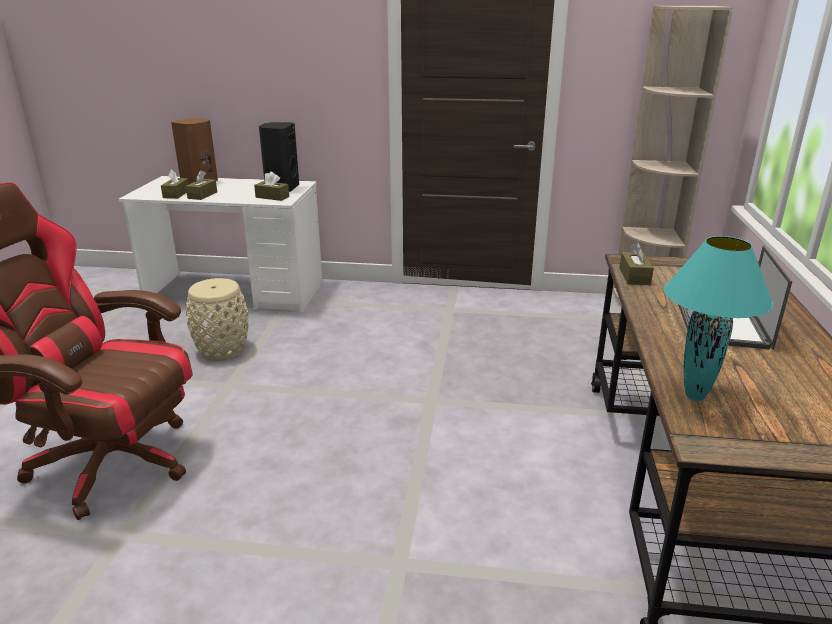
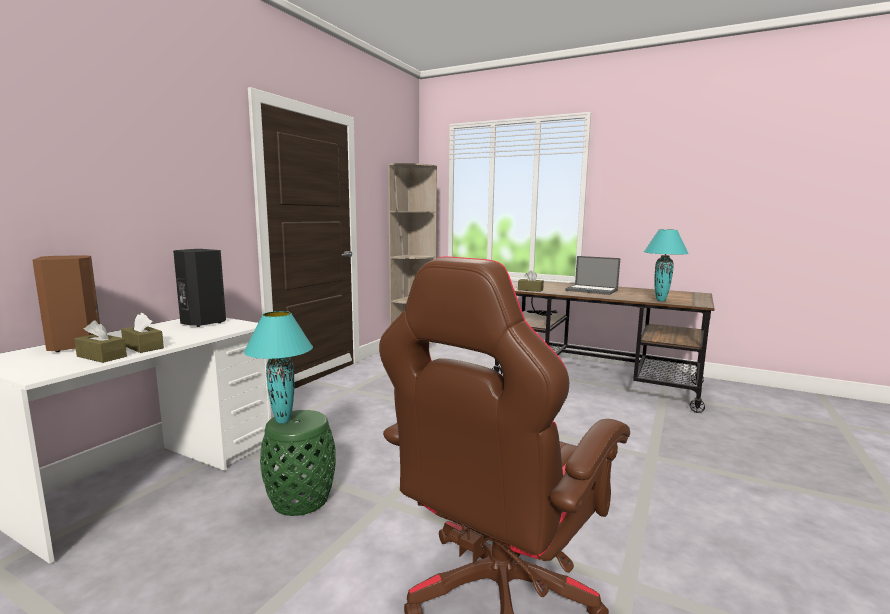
camera: 70 degrees left, 15 degrees down
(211, 282) = (283, 420): none -> turquoise table lamp
(222, 350) = (300, 500): beige stool -> green stool
(272, 197) = (225, 327): brown tissue box -> none

